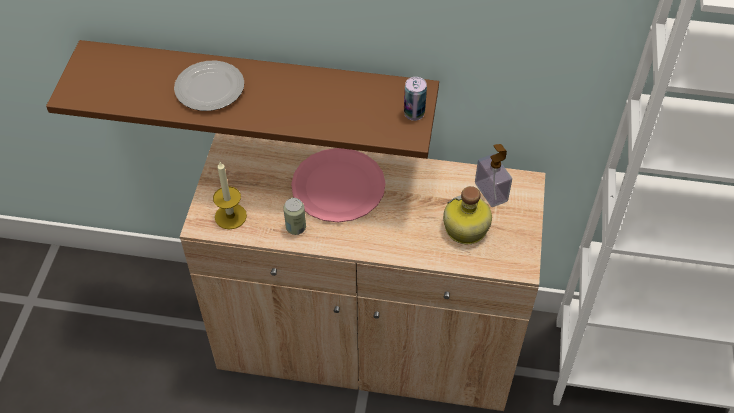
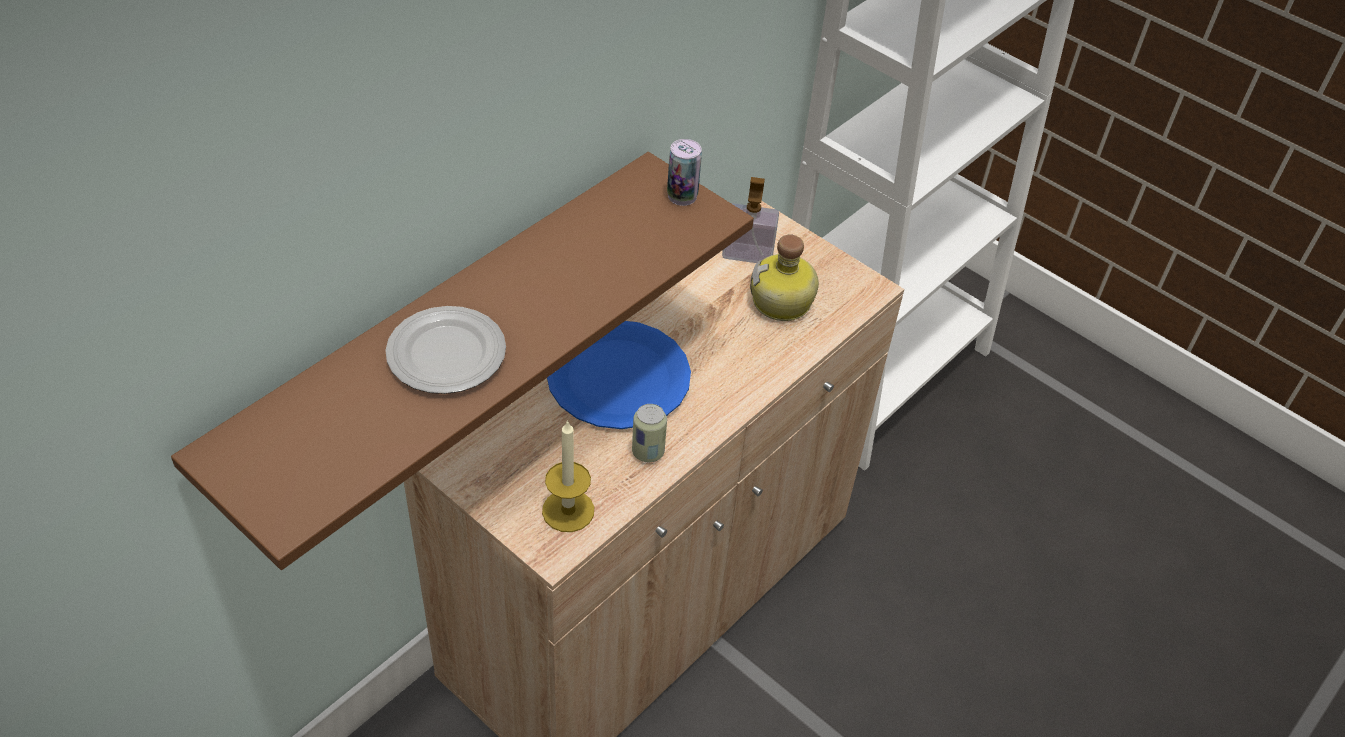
camera: 60 degrees left, 5 degrees down
(338, 186) = (618, 377): pink plate -> blue plate

